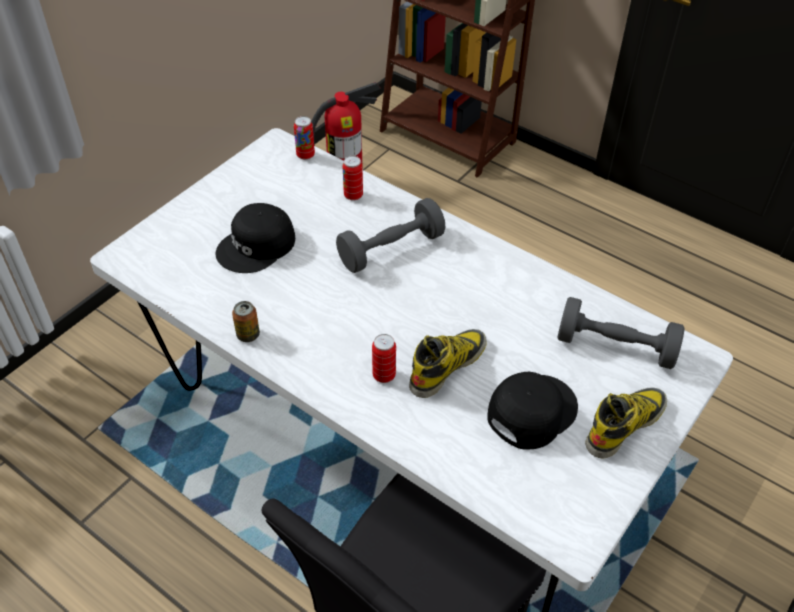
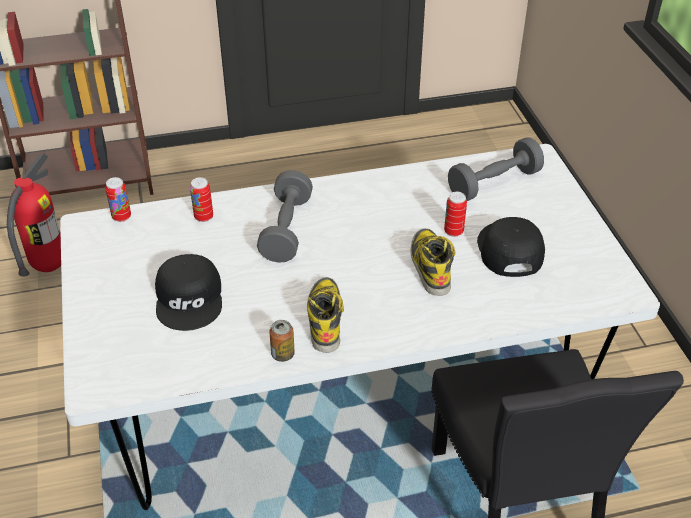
camera: 50 degrees left, 5 degrees down
(384, 375) = (405, 301): can -> can (453, 231)
(625, 424) = (559, 217): boot -> boot (324, 318)

